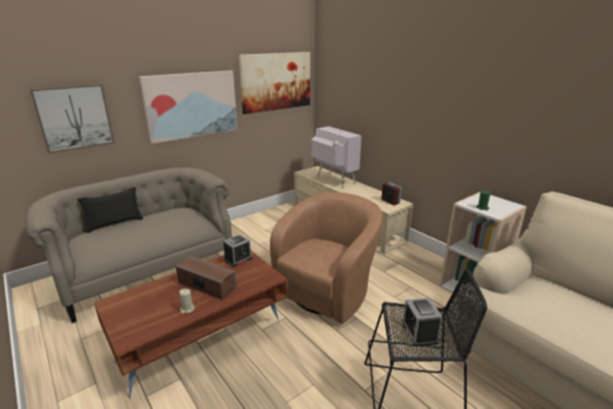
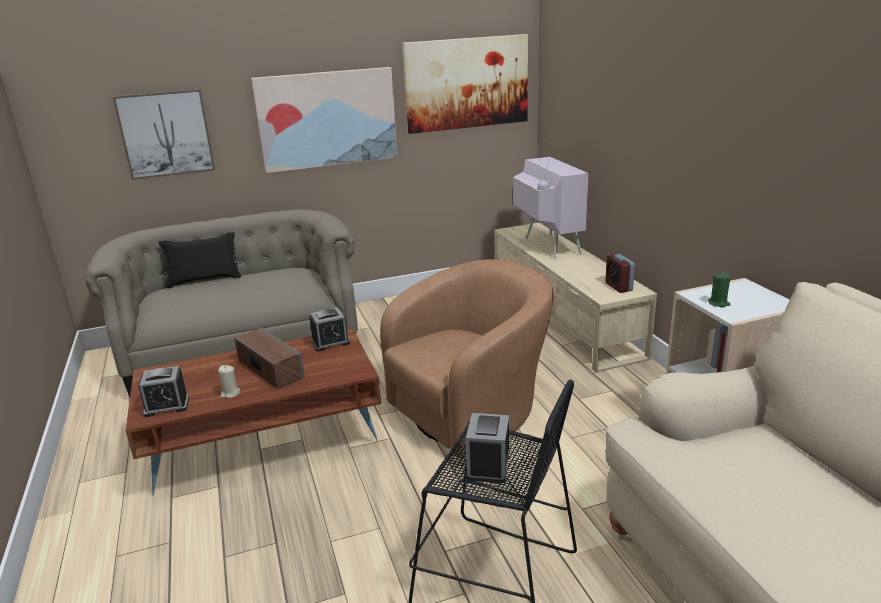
camera: 20 degrees right, 0 degrees up
(141, 328) = (167, 406): none -> alarm clock

